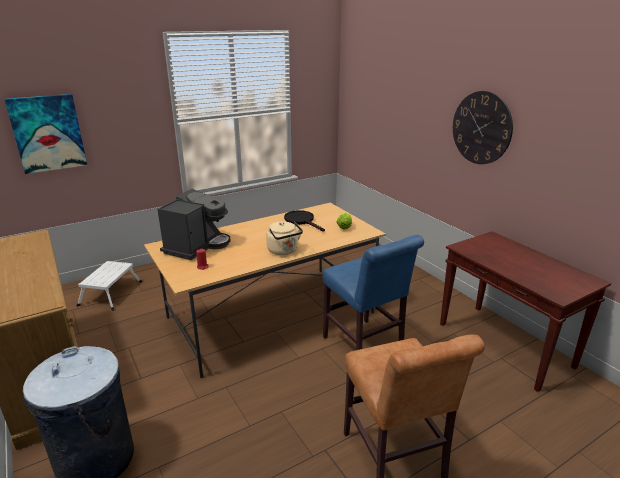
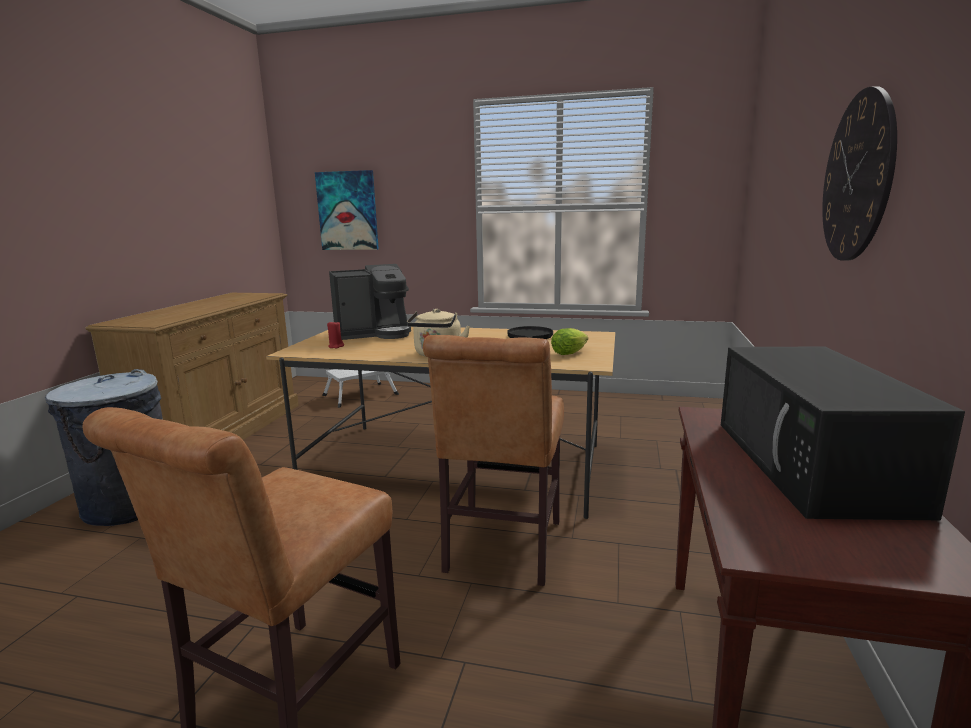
camera: 45 degrees right, 10 degrees down
(365, 347) = (501, 550): blue chair -> brown chair
(521, 258) = (813, 465): none -> black microwave

